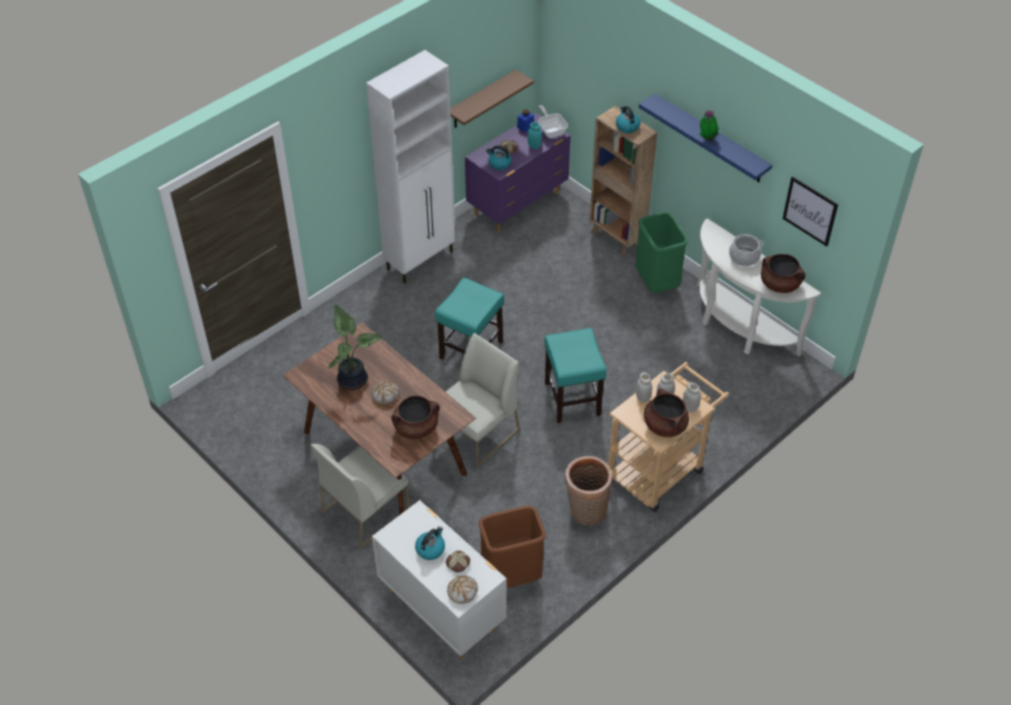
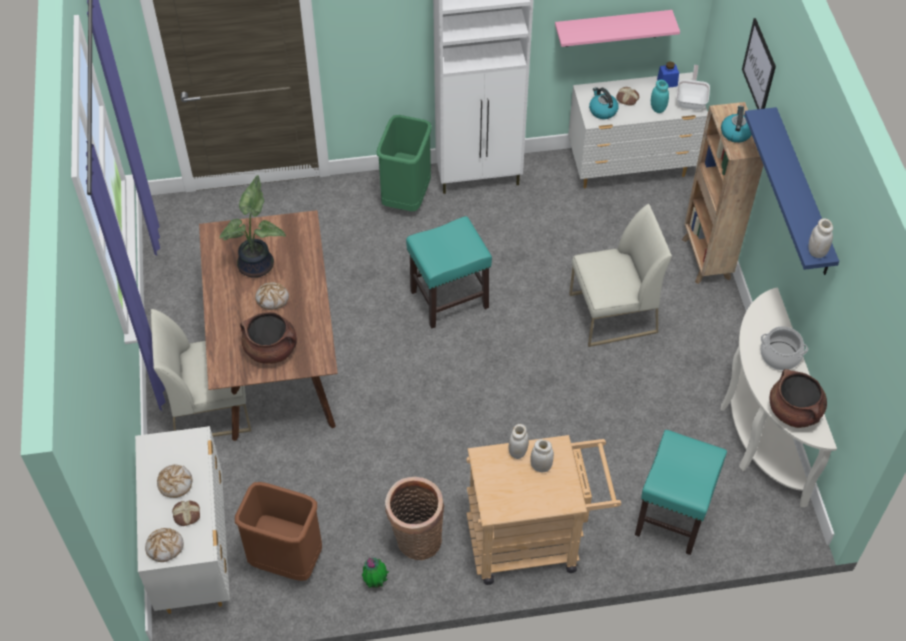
camera: 35 degrees right, 5 degrees up
(430, 549) = (175, 483): kettle -> bread
(477, 434) = (380, 391): white chair -> white chair (612, 314)
(481, 100) = (612, 28): brown shelf -> pink shelf
(518, 204) = (631, 167): purple dresser -> white dresser
(572, 399) = (506, 411): turquoise stool -> turquoise stool (672, 516)
(657, 282) = (709, 332): green trash can -> green trash can (407, 198)
(664, 425) = (513, 497): brown cooking pot -> none
(690, 407) = (559, 493): white jar -> white jar (816, 252)
(707, 139) = (787, 191): potted plant -> potted plant (375, 582)
(810, 211) = (854, 342): picture -> picture (759, 67)

